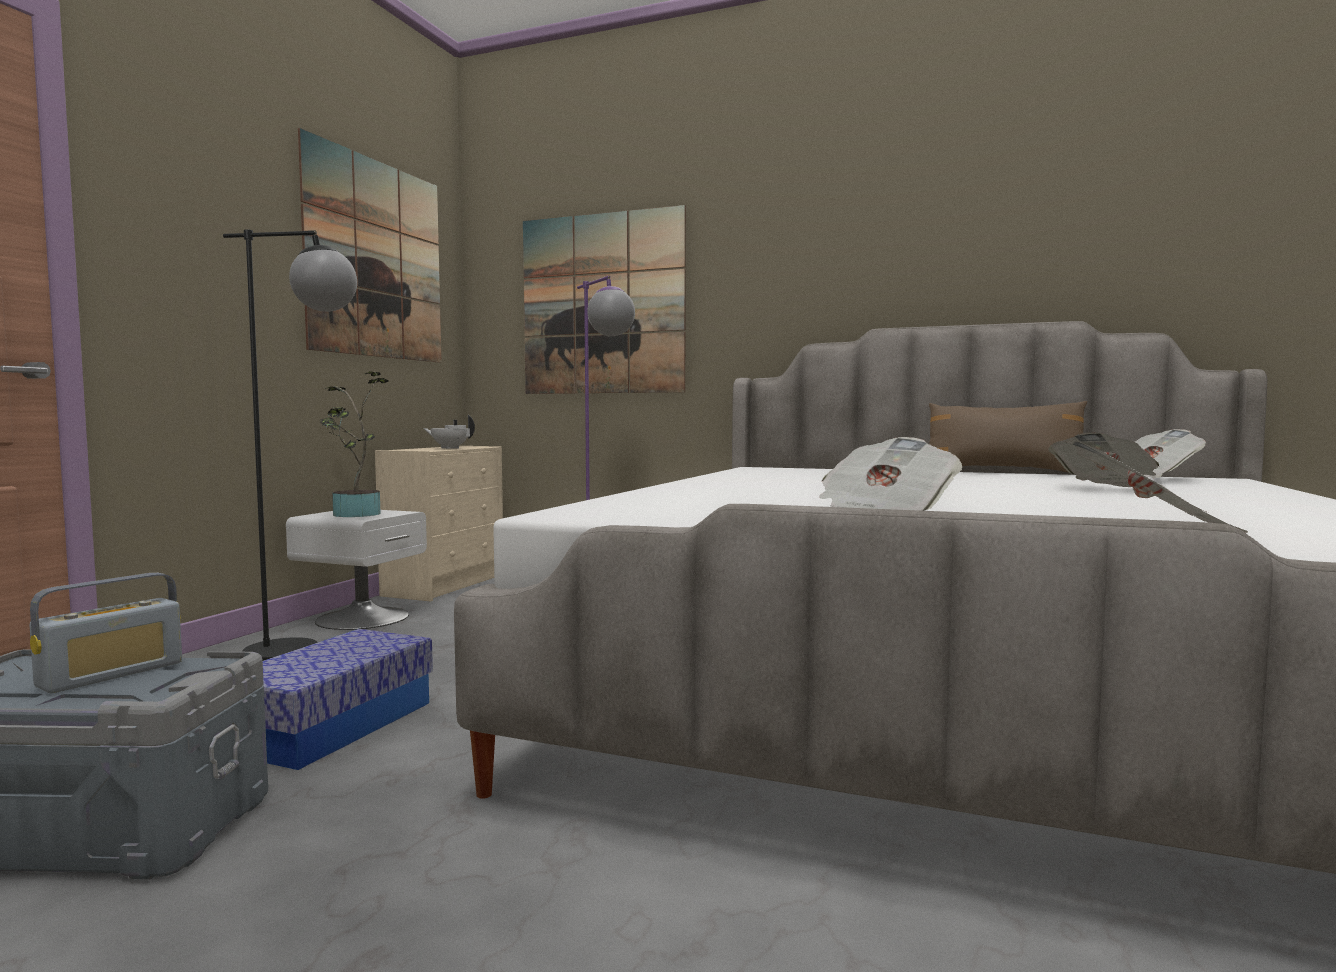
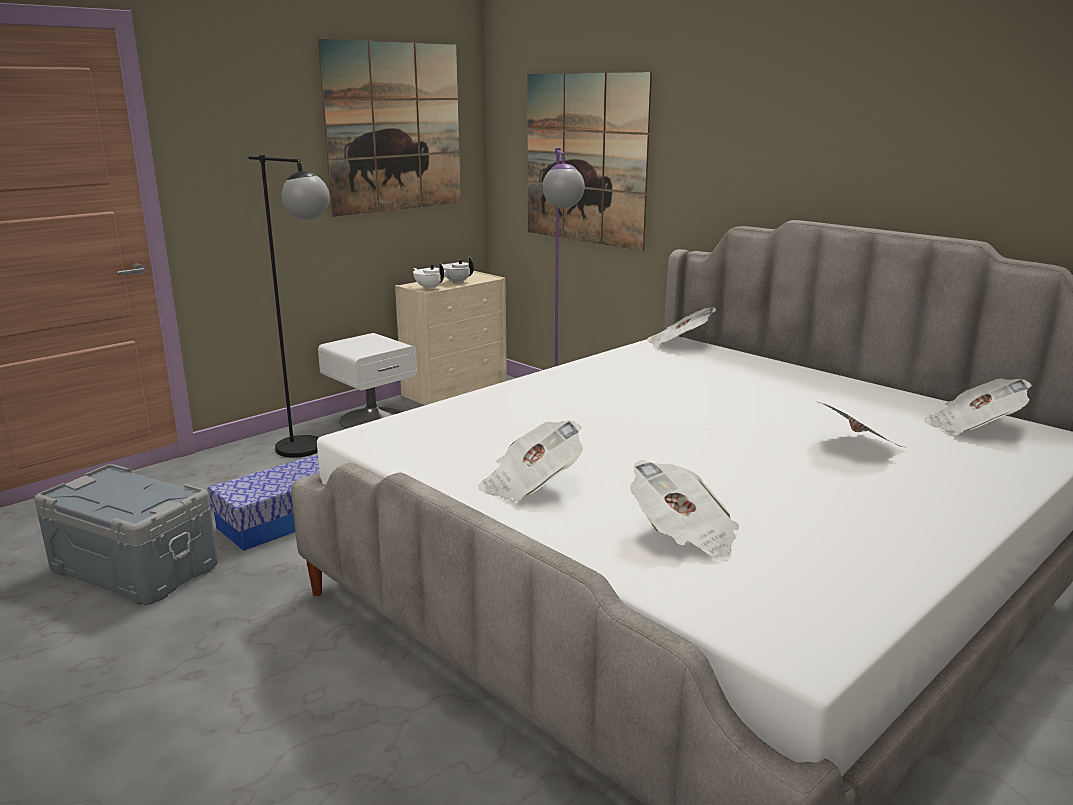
camera: 25 degrees right, 15 degrees up
(112, 674) = (135, 493): radio -> none
(354, 515) = (362, 346): potted plant -> none
(425, 449) = (429, 288): none -> white teapot
(769, 468) = (678, 344): none -> newspaper
(1003, 472) = (873, 384): brown pillow -> none

